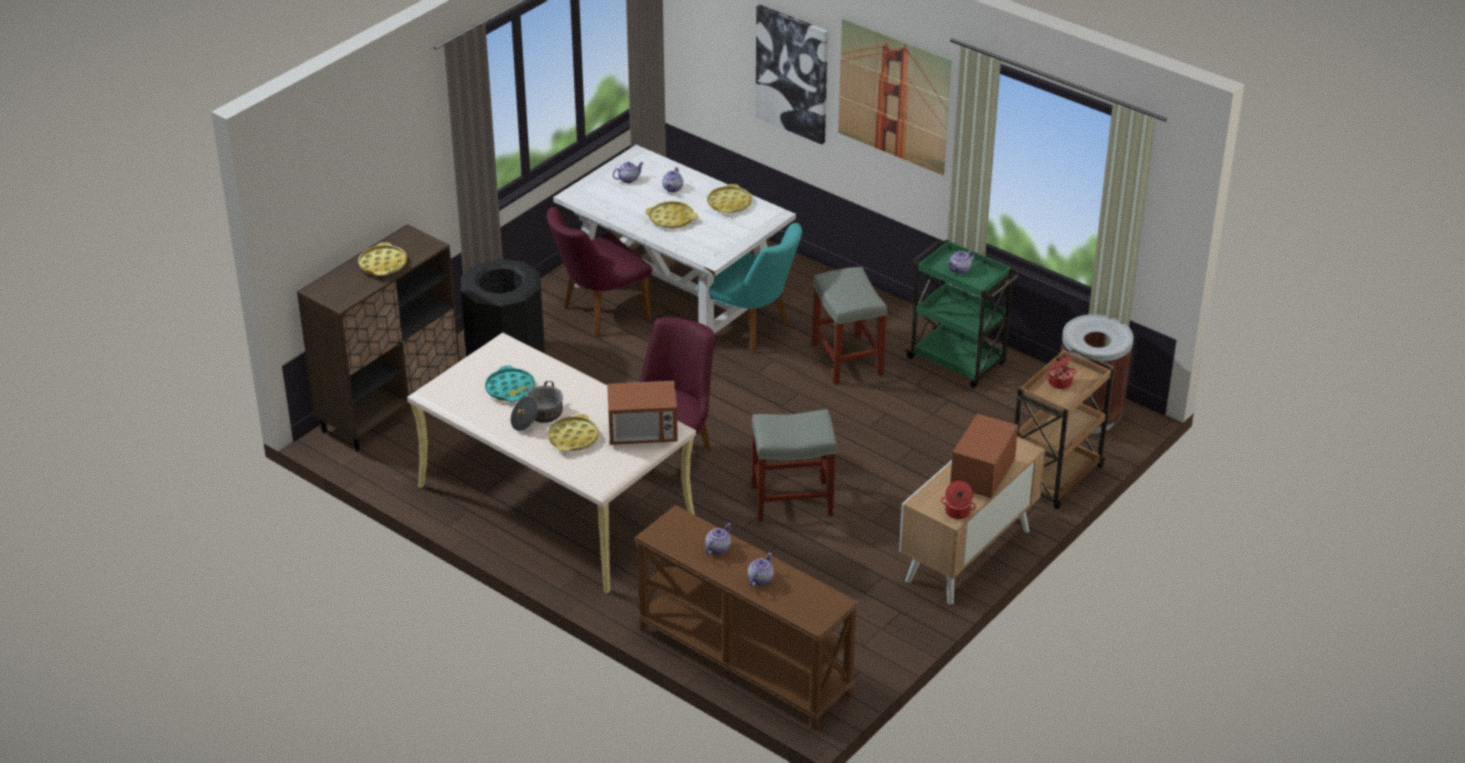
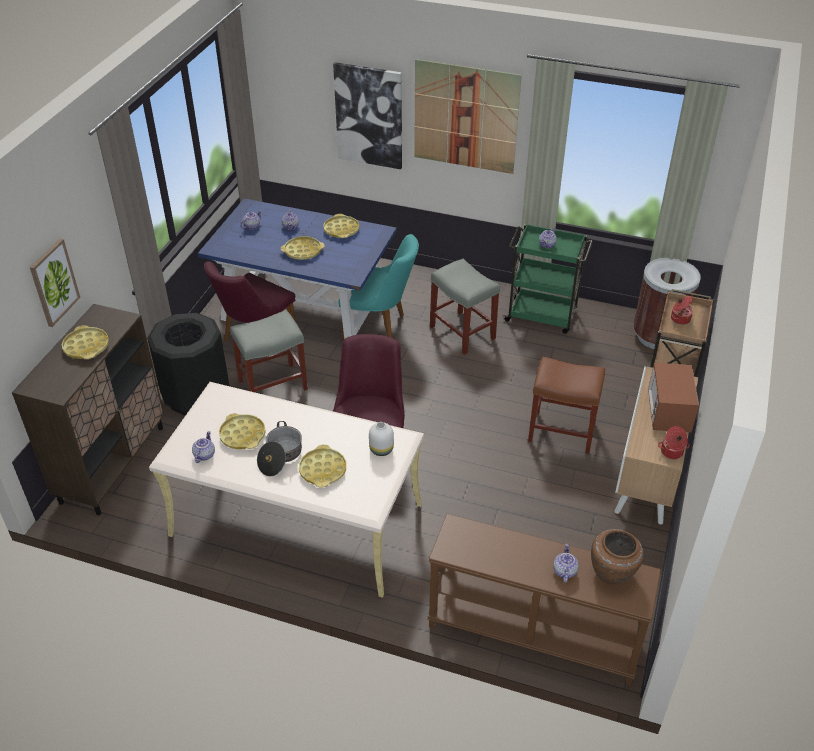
camera: 20 degrees left, 5 degrees up
(366, 191) = (54, 282): none -> picture
(510, 389) = (242, 435): turquoise tray -> yellow tray
(643, 433) = (381, 449): microwave -> white vase
(673, 290) = (303, 306): white dining table -> blue dining table
(717, 548) = (508, 549): teapot -> teapot (204, 455)
(793, 500) = (488, 462): grey stool -> grey stool (273, 384)
(807, 592) = (612, 573): none -> brown vase
(897, 489) = (560, 431): none -> brown stool

